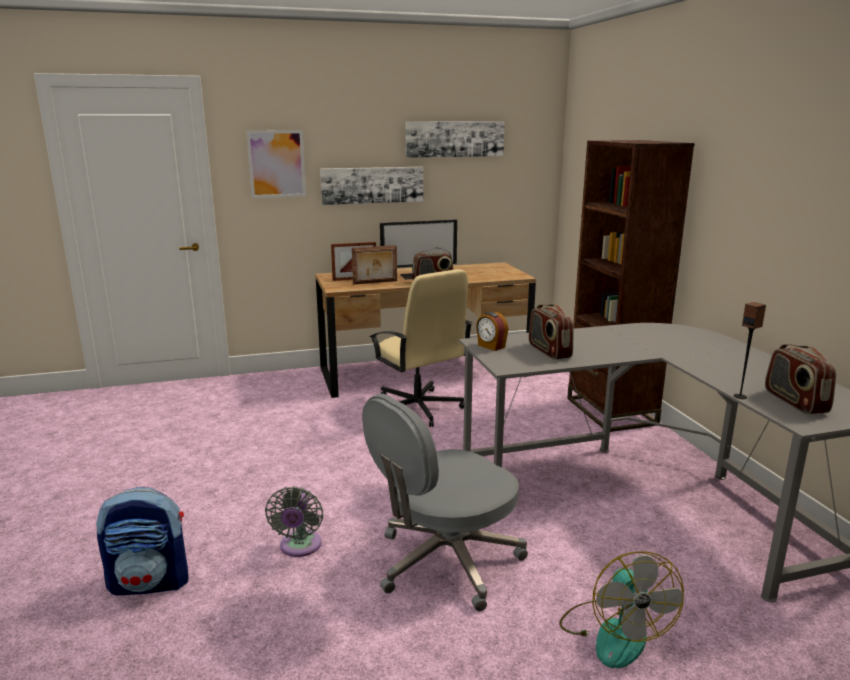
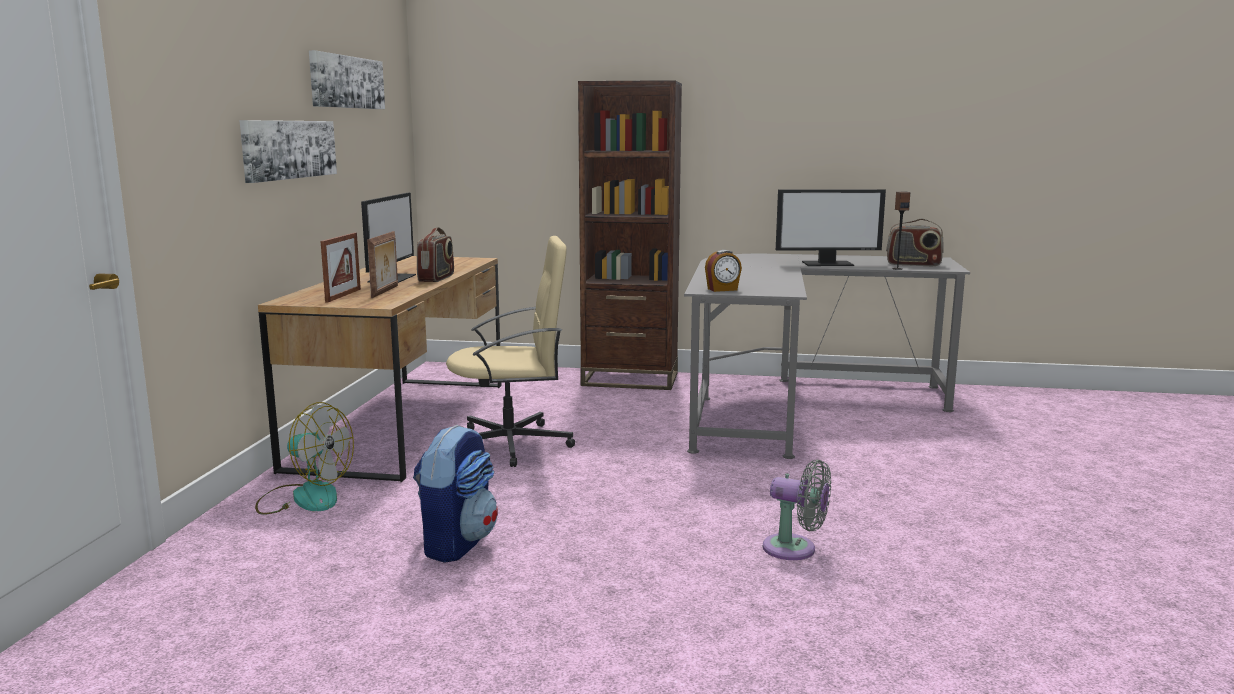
camera: 65 degrees left, 5 degrees down
(151, 582) = (826, 647): backpack -> backpack (457, 543)
(276, 164) = (193, 109): picture -> none
(445, 562) = (859, 490): grey office chair -> none
(549, 351) = (755, 281): radio -> none
(614, 632) = (977, 456): fan -> fan (304, 497)
(711, 365) = (828, 263): none -> monitor

